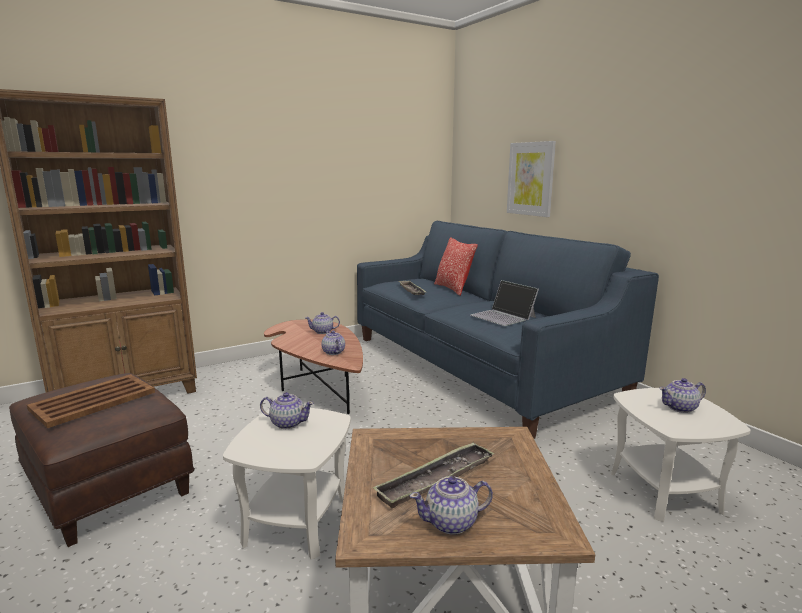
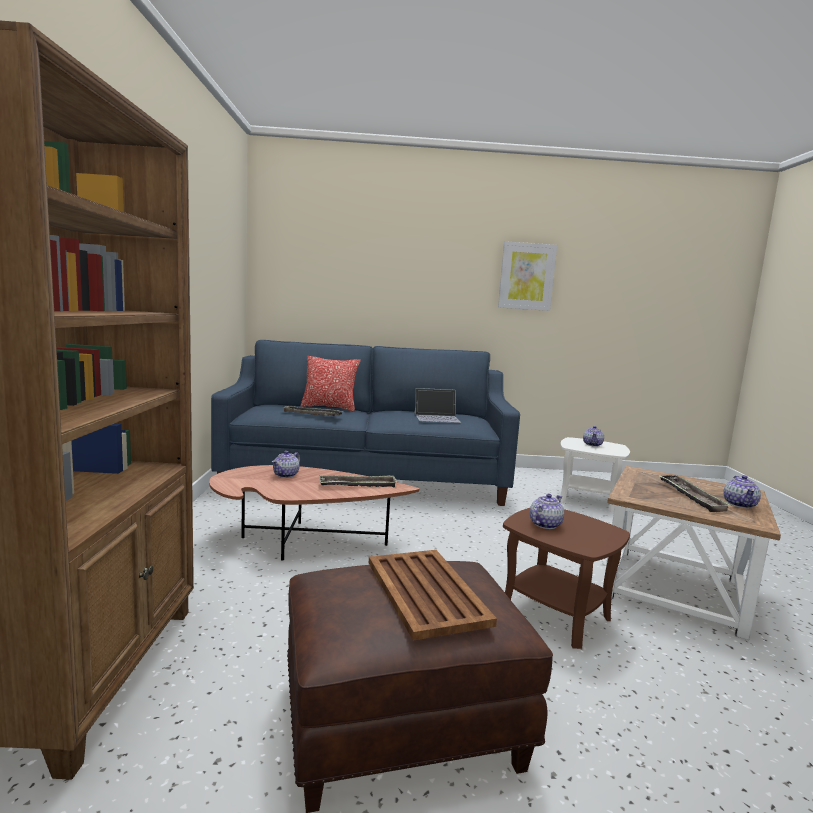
camera: 60 degrees left, 5 degrees down
(296, 521) = (554, 614): white side table -> brown side table
(333, 352) = (358, 485): teapot -> tray
(530, 179) = (368, 299): picture -> picture (526, 276)

